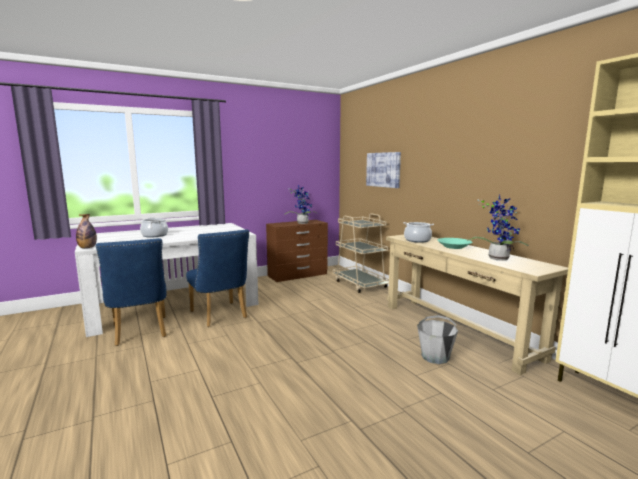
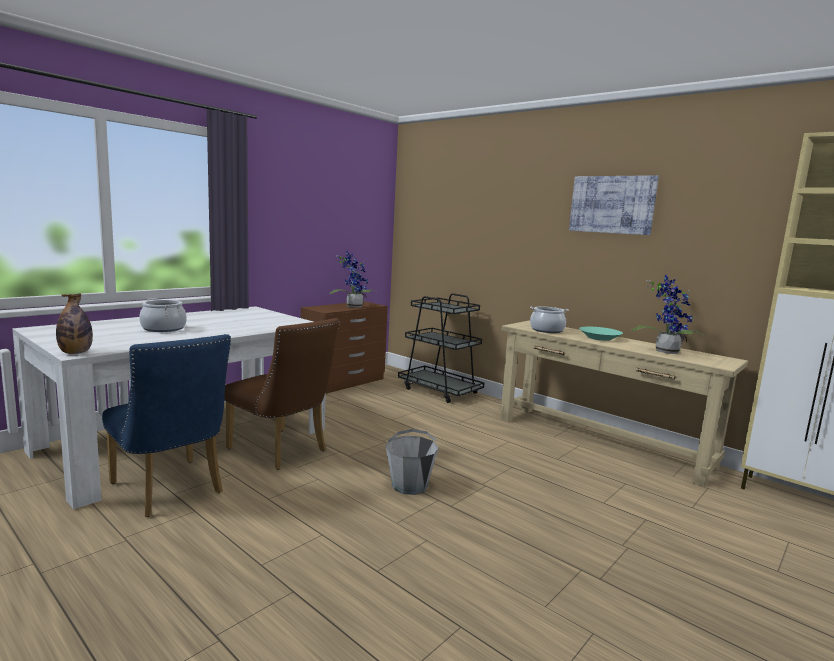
camera: 20 degrees left, 0 degrees up
(220, 316) = (282, 451): blue chair -> brown chair
(360, 284) = (439, 391): beige cart -> black cart
(383, 169) = (474, 234): picture -> picture (612, 204)
(435, 357) = (605, 477): grey bucket -> grey bucket (410, 485)

